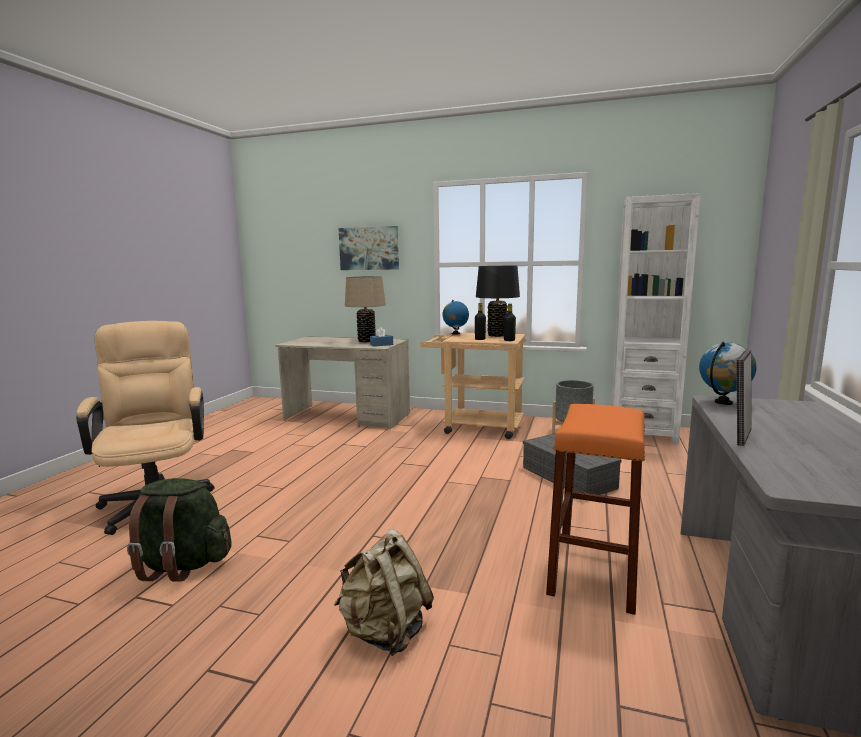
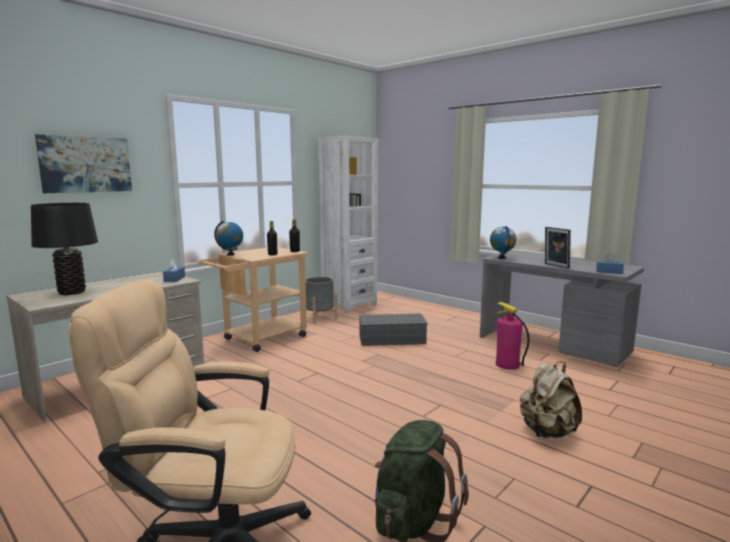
camera: 65 degrees left, 0 degrees up
(366, 341) = (135, 280): beige table lamp -> none
(497, 335) = (264, 250): black table lamp -> black table lamp (72, 292)
(594, 572) = (507, 364): orange stool -> fire extinguisher
(791, 479) = (609, 272): none -> blue tissue box

